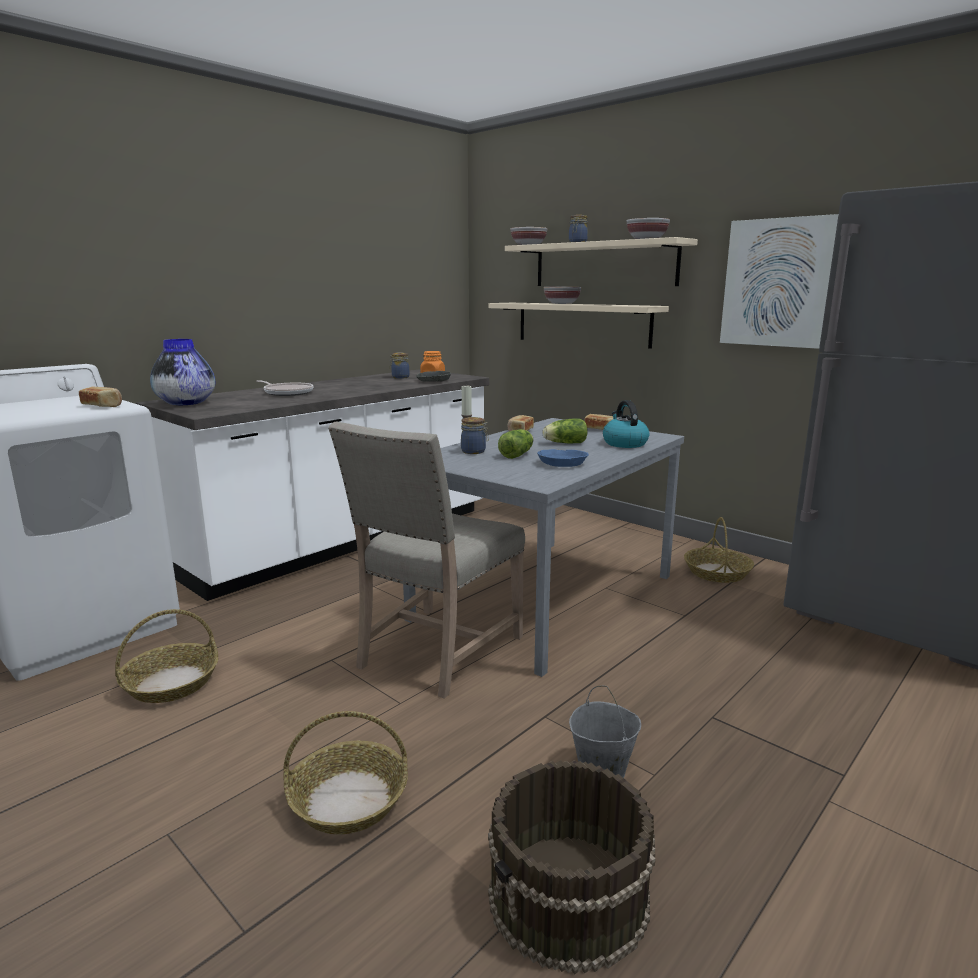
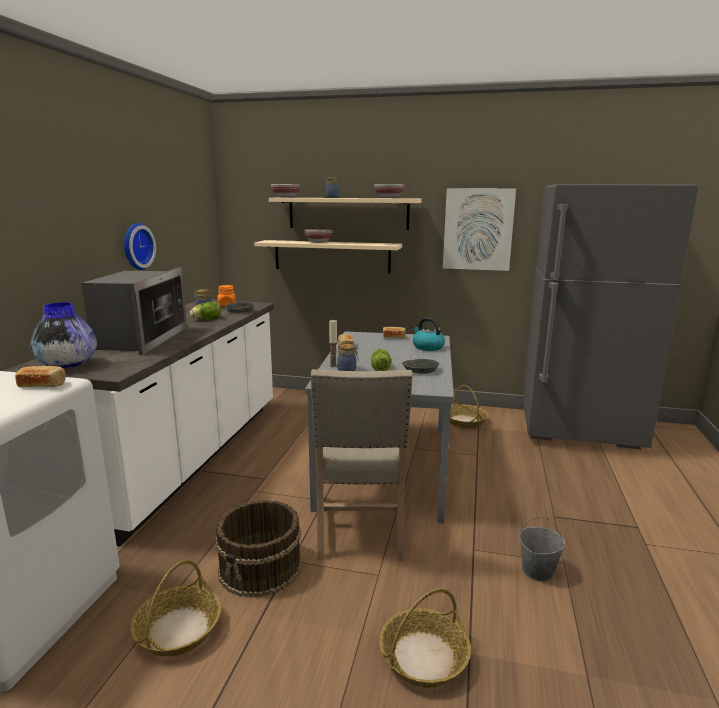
camera: 30 degrees left, 0 degrees up
(287, 393) = (140, 339): frying pan -> microwave
(327, 297) = (136, 246): none -> wall clock
(562, 463) = (420, 370): blue bowl -> grey bowl
(564, 443) = (391, 353): lettuce -> lettuce (205, 319)
(569, 897) = (601, 654): brown bucket -> brown bucket (261, 568)

